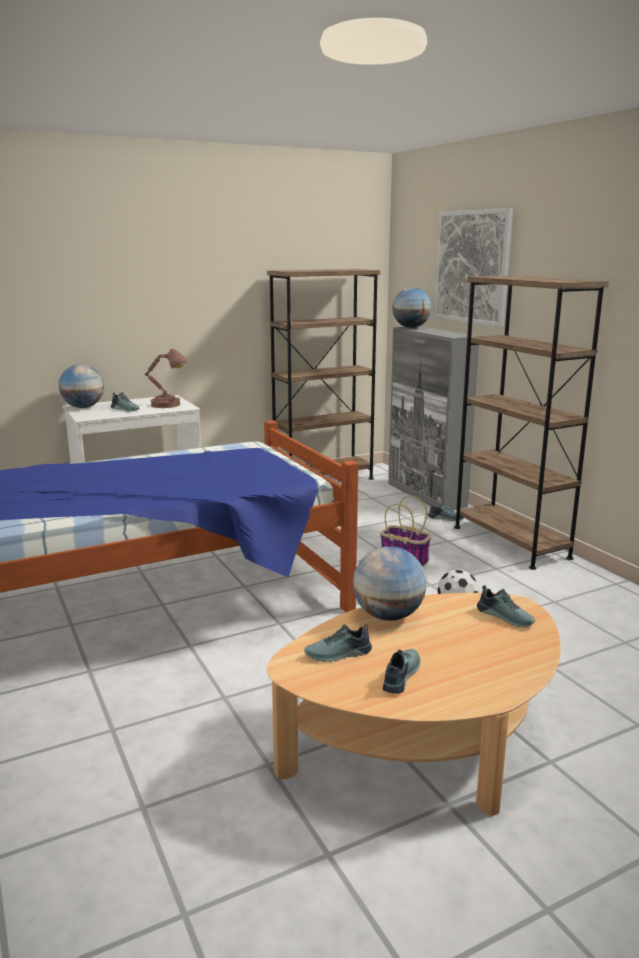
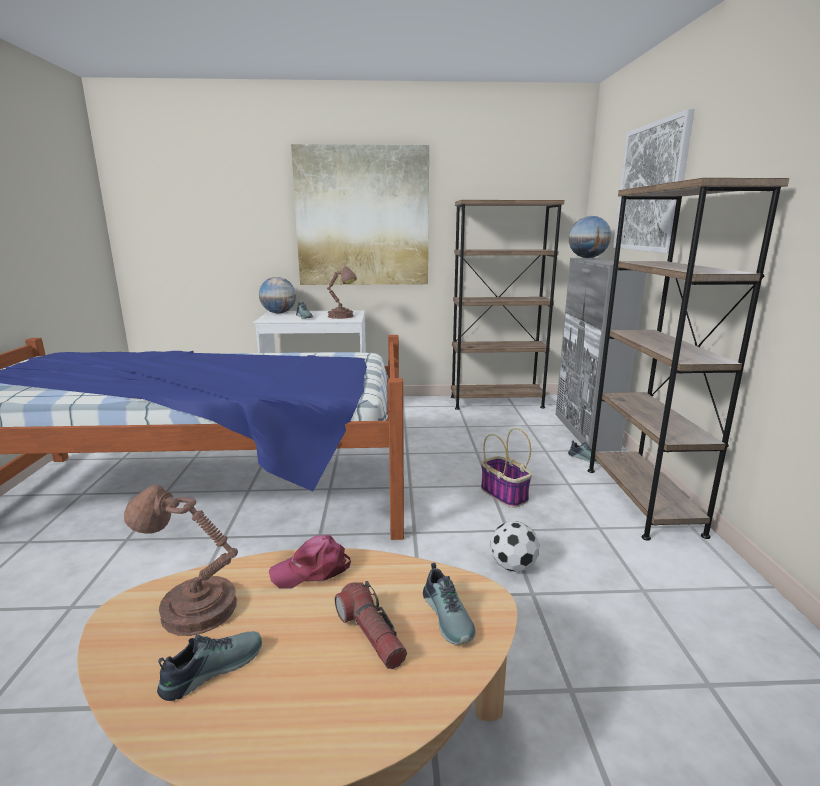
camera: 25 degrees right, 0 degrees up
(169, 289) = (362, 217): none -> picture
(338, 654) = (193, 608): shoe -> brown table lamp
(388, 616) = (312, 570): globe -> pink cap
(472, 636) = (371, 634): none -> flashlight

